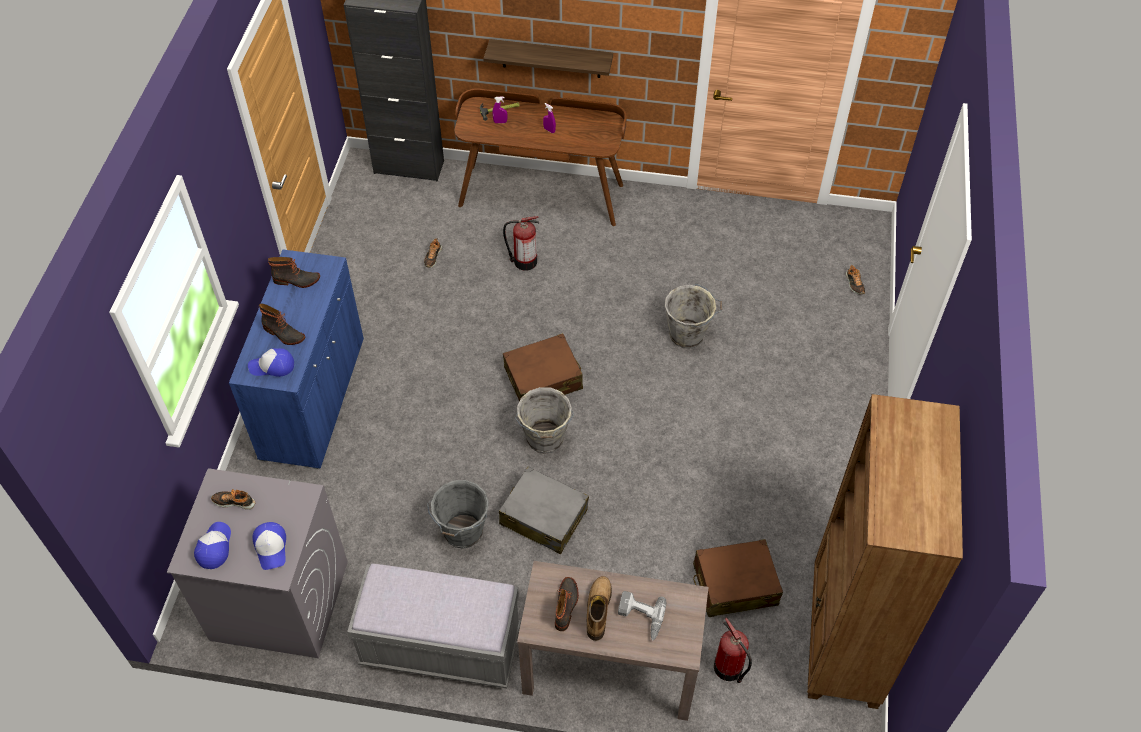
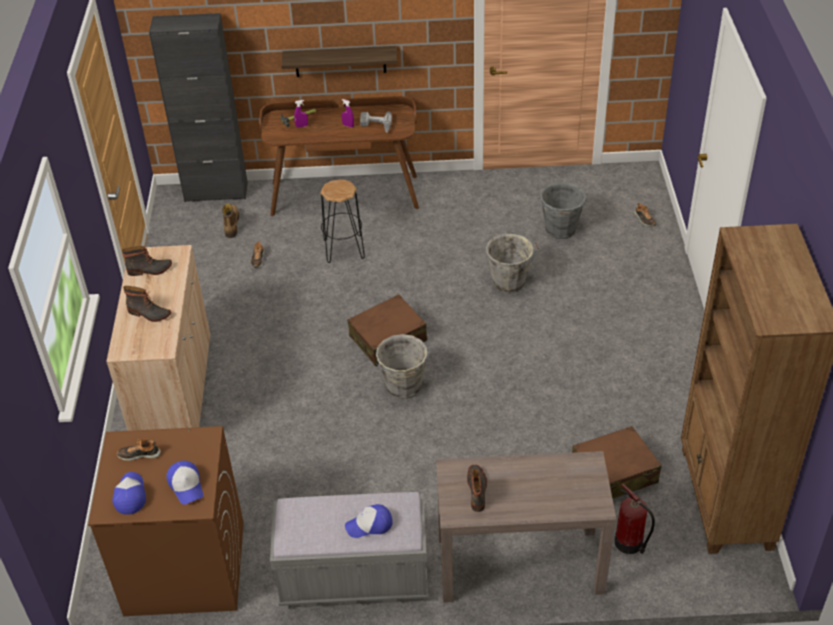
camera: 10 degrees left, 10 degrees down
(272, 366) = (145, 341): cap -> cap (369, 525)
(278, 601) = (184, 568): grey washing machine -> brown washing machine
(313, 398) = (174, 392): blue cabinet -> beige cabinet
(462, 533) = (348, 477): grey bucket -> grey bucket (560, 230)
(524, 261) = (343, 249): fire extinguisher -> black stool
(543, 517) = (420, 450): grey suitcase -> none
(597, 610) = (507, 488): boot -> boot (231, 224)
(640, 617) = (549, 487): power drill -> power drill (376, 126)

